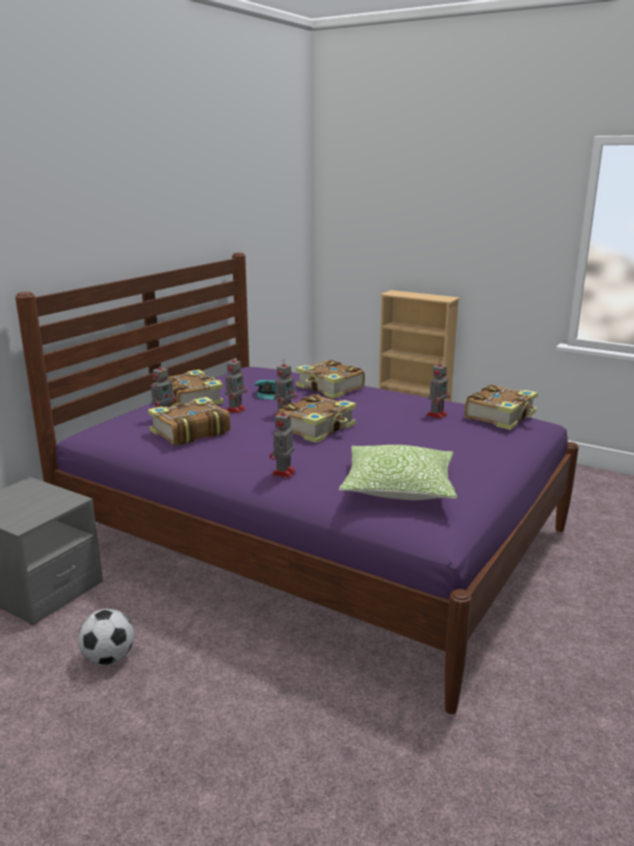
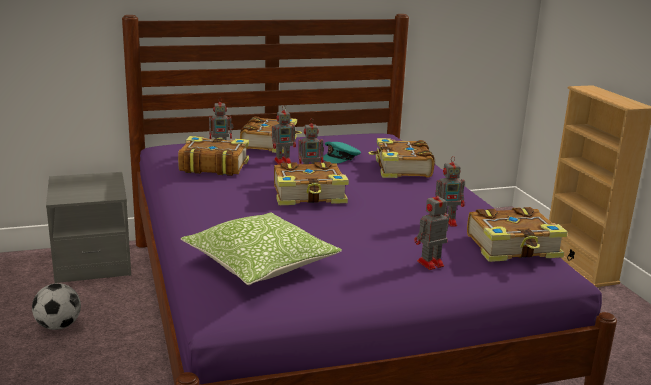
camera: 40 degrees right, 0 degrees up
(283, 473) = (204, 218): toy robot -> toy robot (429, 264)

